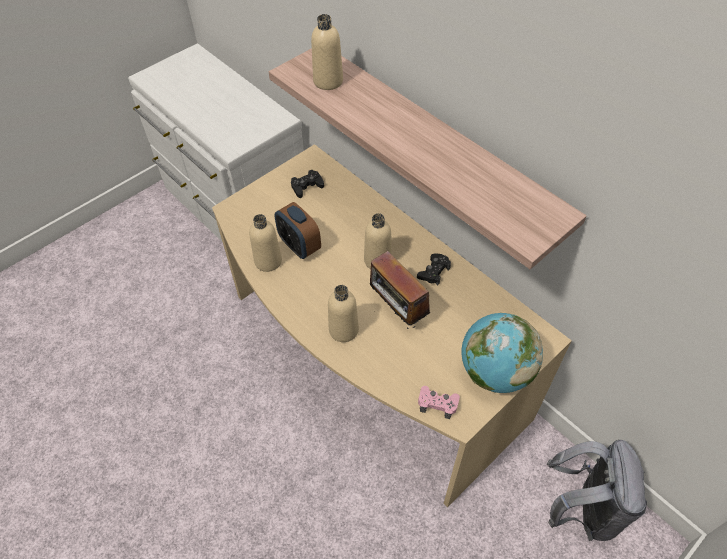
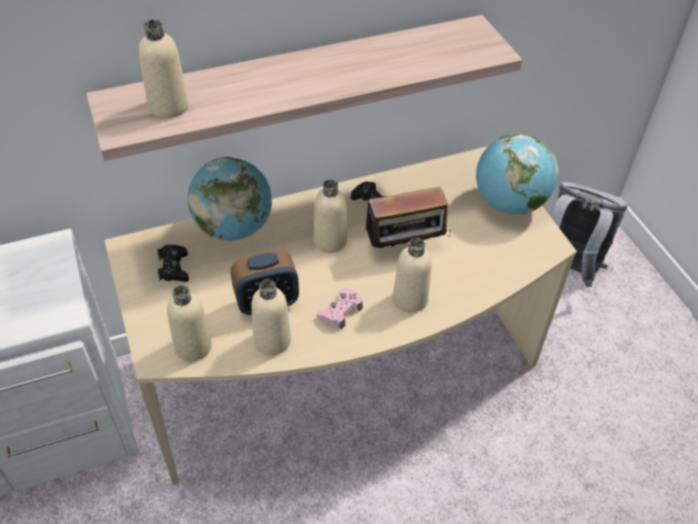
camera: 70 degrees left, 5 degrees down
(246, 223) = (193, 346): none -> beige bottle
(360, 201) = (233, 228): none -> globe
(437, 404) = (529, 255): pink game controller -> pink game controller (340, 311)

